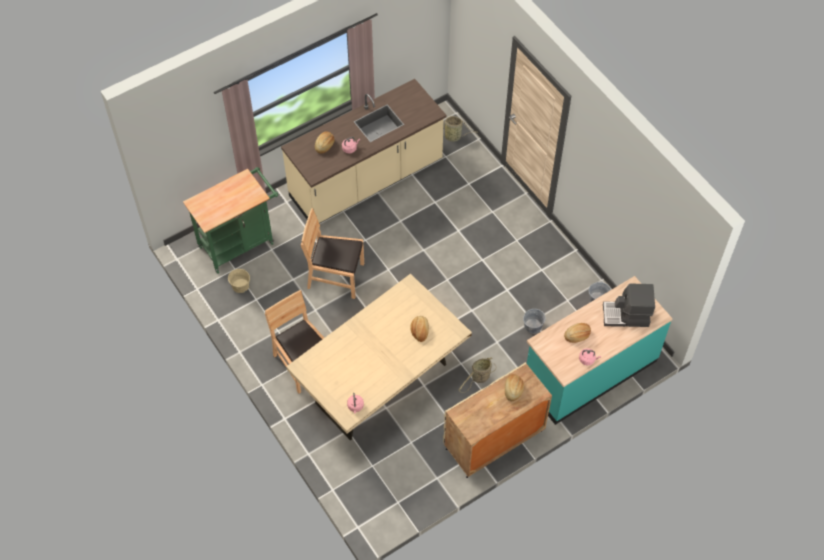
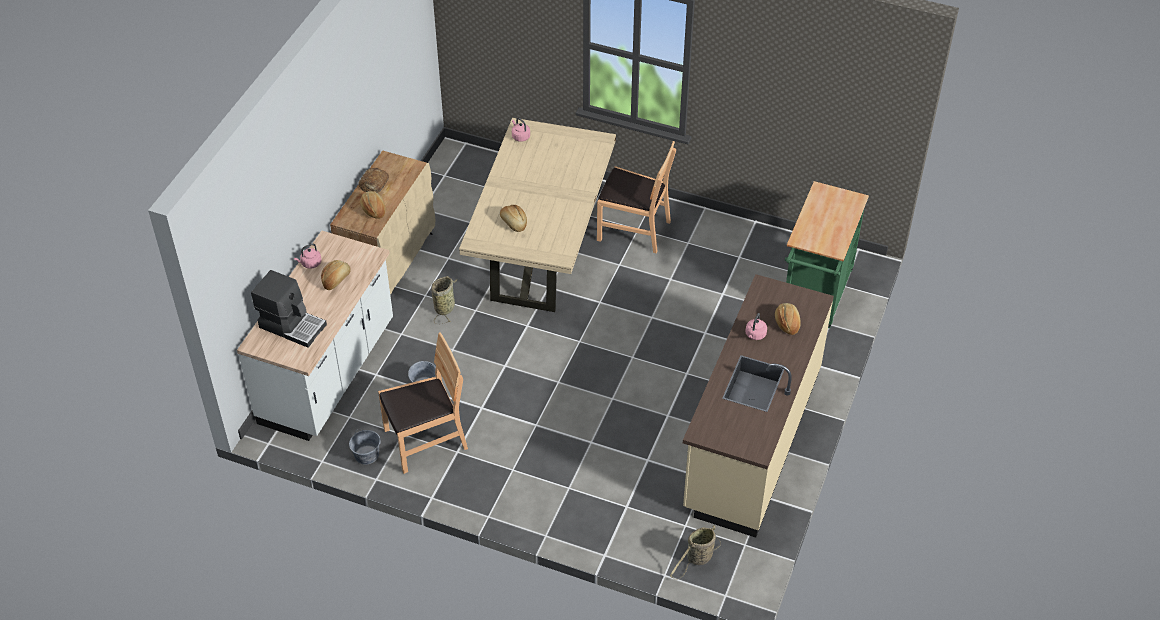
camera: 145 degrees right, 10 degrees down
(240, 285) = (768, 260): beige bucket -> none
(336, 276) = (681, 320): brown chair -> brown chair (425, 440)
(498, 414) = (374, 183): none -> bread
(589, 372) = (329, 373): turquoise counter -> white counter
(626, 316) = (292, 325): coffee machine -> coffee machine turned 60 degrees clockwise

